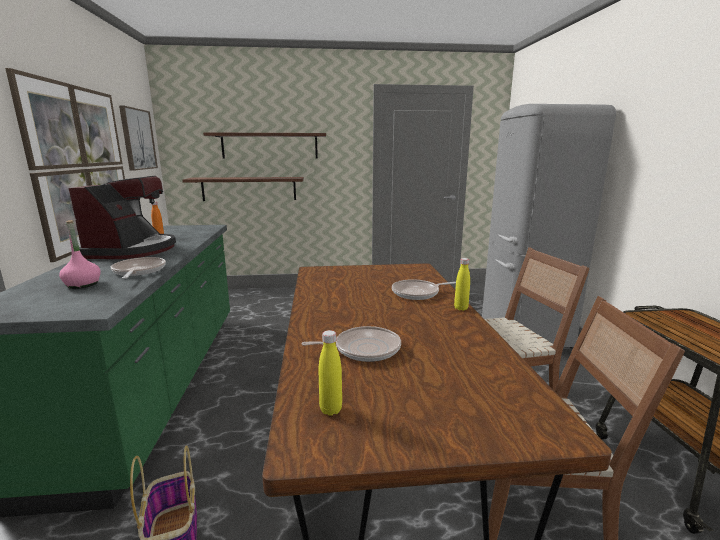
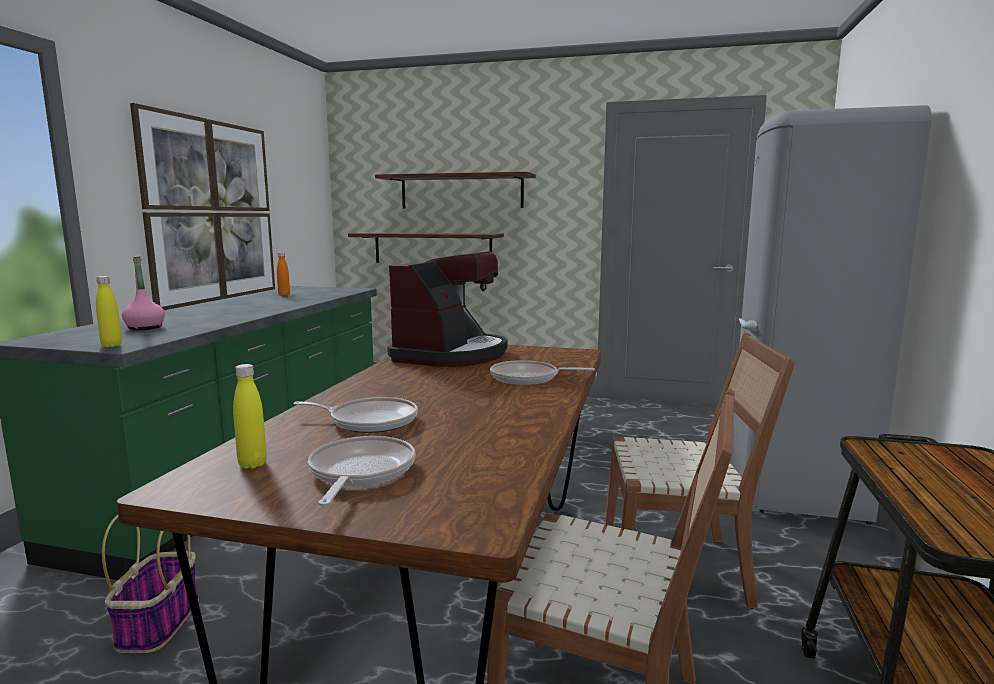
camera: 20 degrees right, 5 degrees down
(133, 250) = (237, 305): coffee machine -> coffee machine (451, 355)
(137, 139) = (299, 183): picture -> none
(138, 271) = (211, 322): frying pan -> frying pan (360, 473)
(461, 308) = (560, 399): yellow bottle -> yellow bottle (111, 345)

